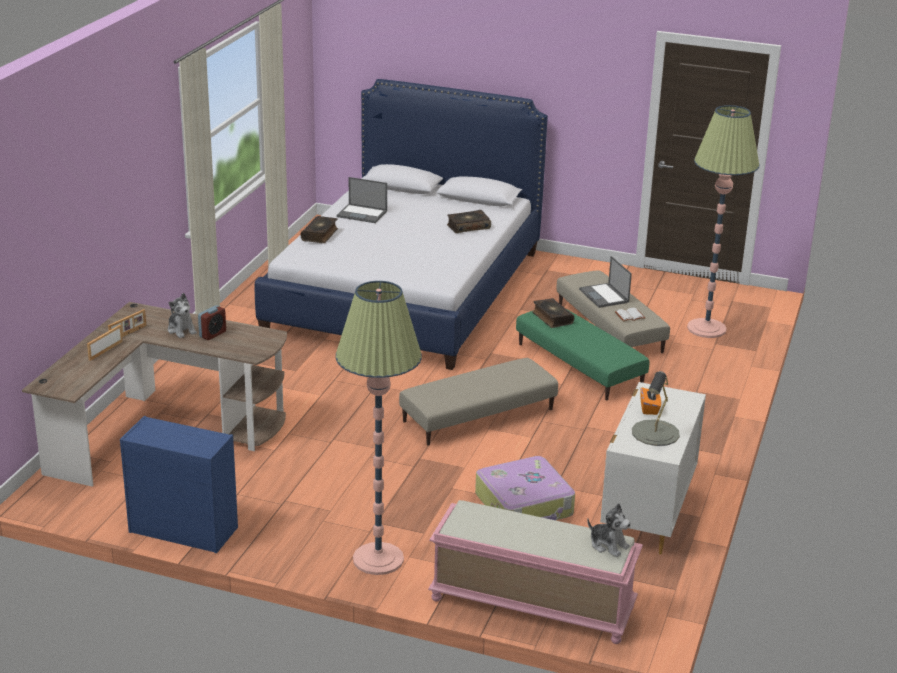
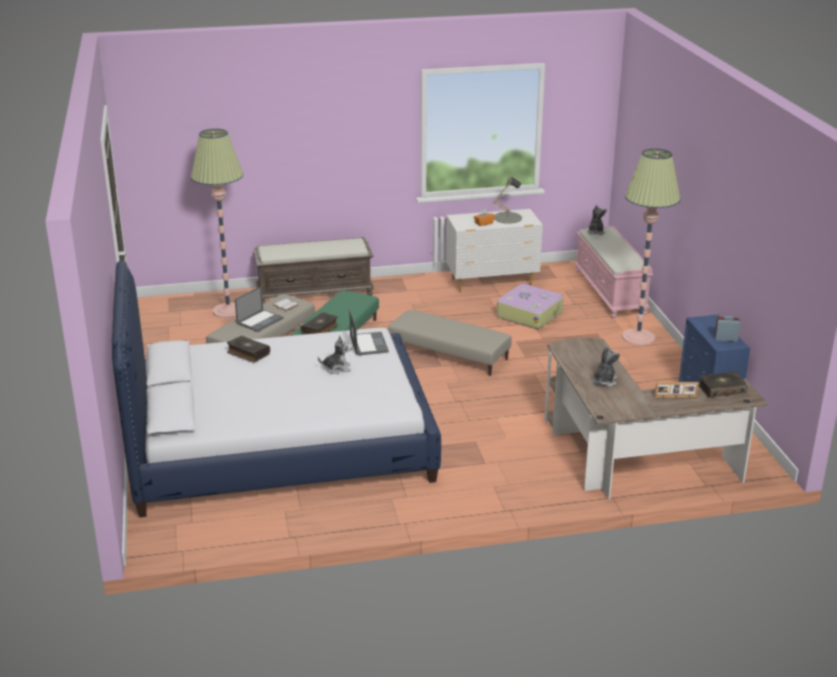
camera: 120 degrees left, 0 degrees up
(128, 334) = (641, 399): picture frame -> none
(212, 334) = (592, 367): alarm clock -> alarm clock (726, 339)
(320, 234) = (342, 409): book -> book (721, 389)
(362, 214) = (269, 407): laptop -> laptop (368, 344)
(393, 252) = (337, 368): none -> plush toy
(719, 387) = (315, 292): none -> brown bench

